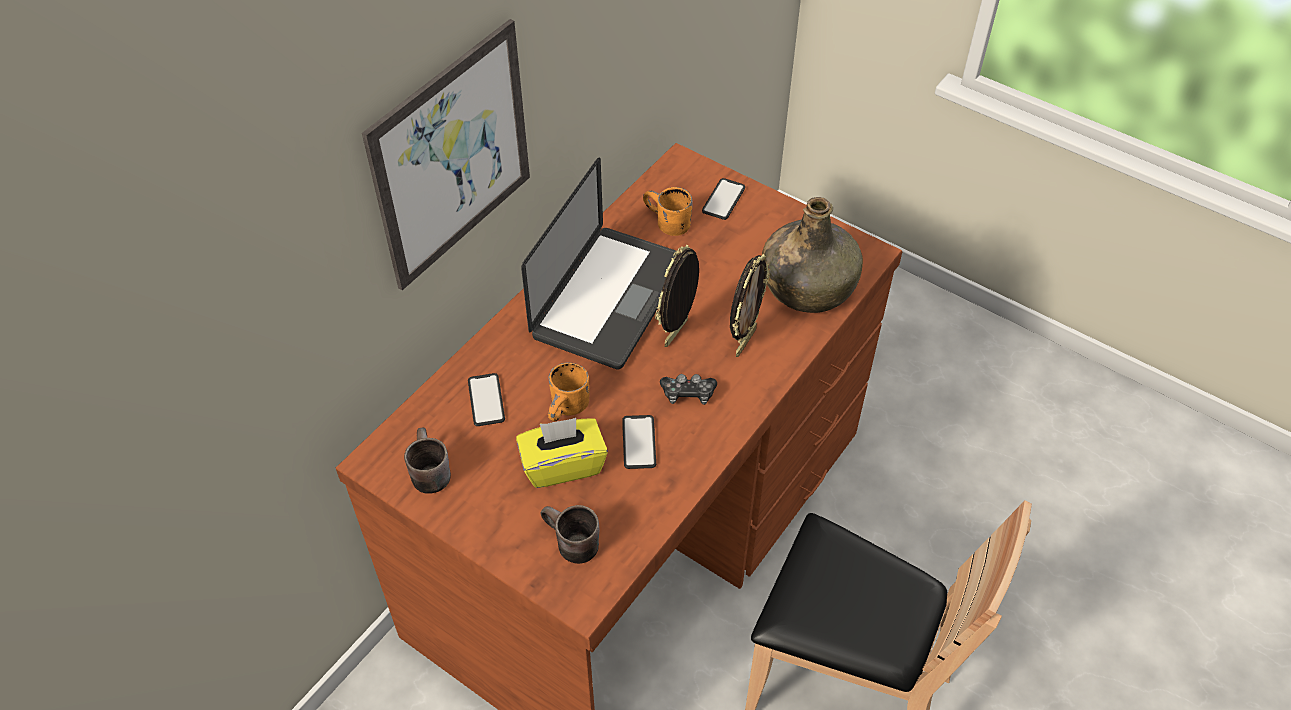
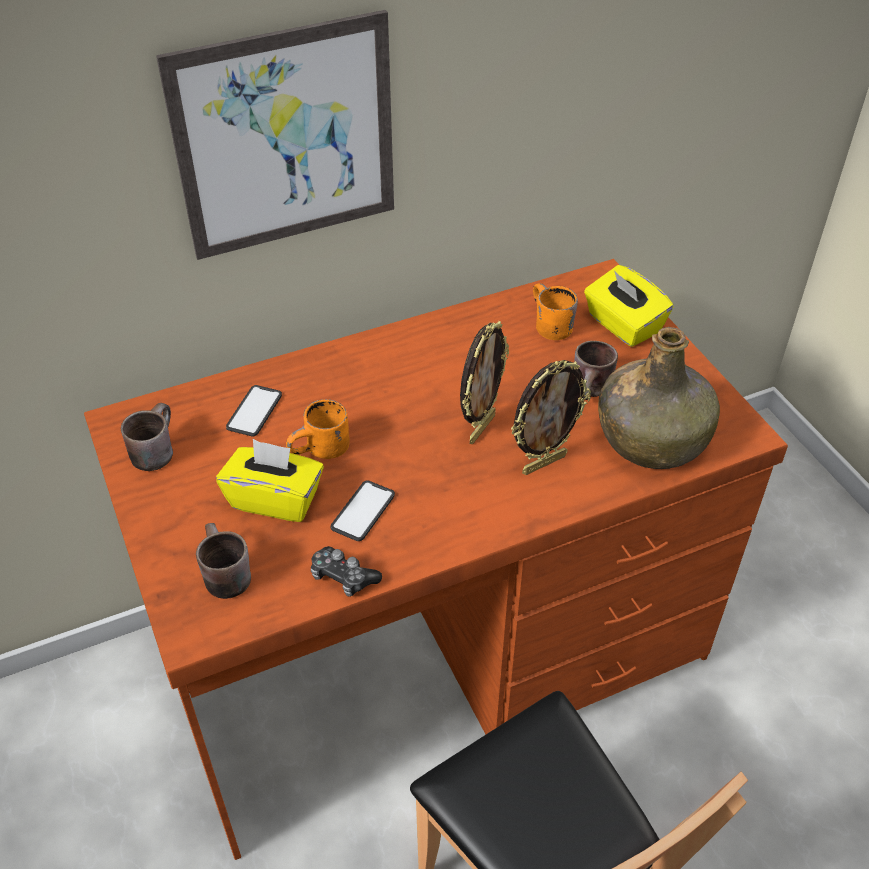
camera: 30 degrees right, 5 degrees down
(609, 299) = (439, 370): laptop -> none
(677, 334) = (480, 428): picture frame -> picture frame turned 150 degrees clockwise
(688, 394) = (447, 488): game controller -> game controller (343, 577)
(723, 199) = (623, 325): phone -> yellow tissue box
(740, 266) = (593, 391): none -> brown mug

